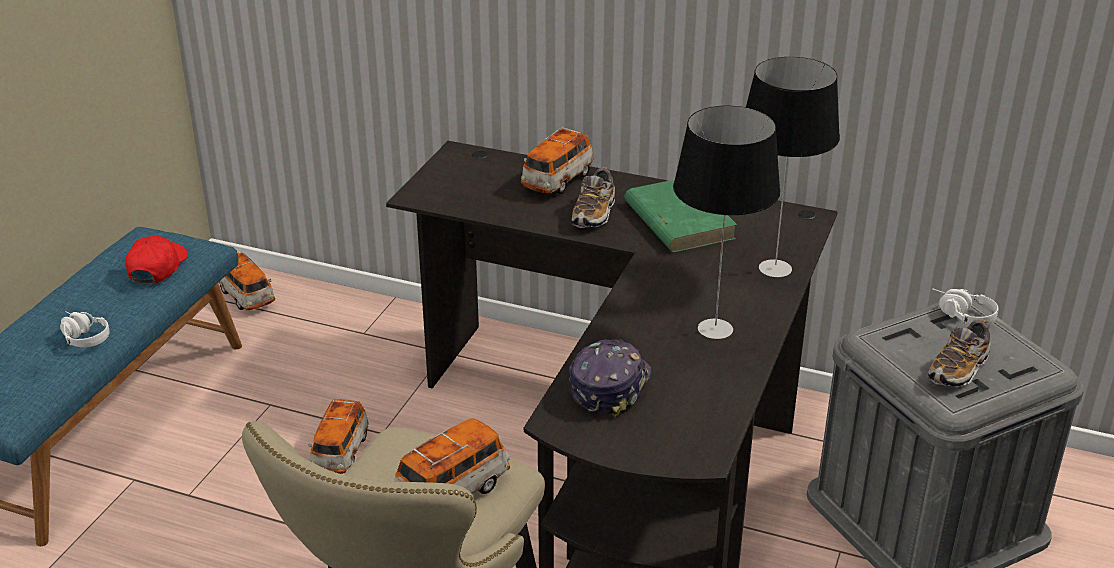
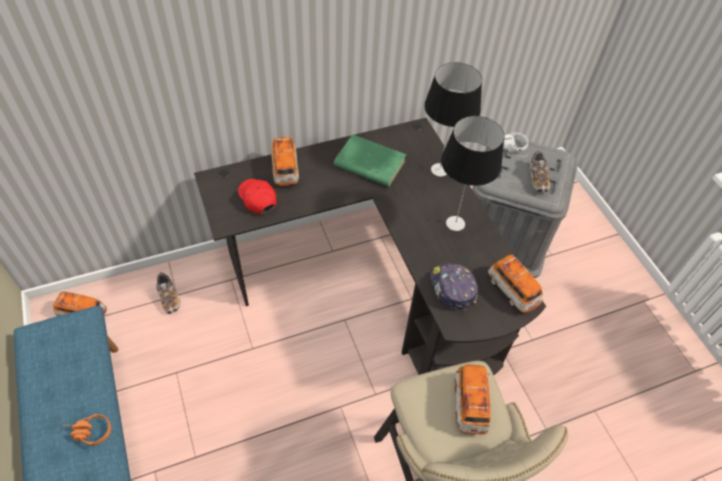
camera: 45 degrees left, 20 degrees up
(81, 336) = (88, 433): white headphones -> orange headphones
(157, 267) = (74, 352): red cap -> red cap (257, 199)
(340, 453) = (245, 374): toy car -> toy car (512, 291)
(594, 214) = (327, 182): shoe -> shoe (169, 297)

